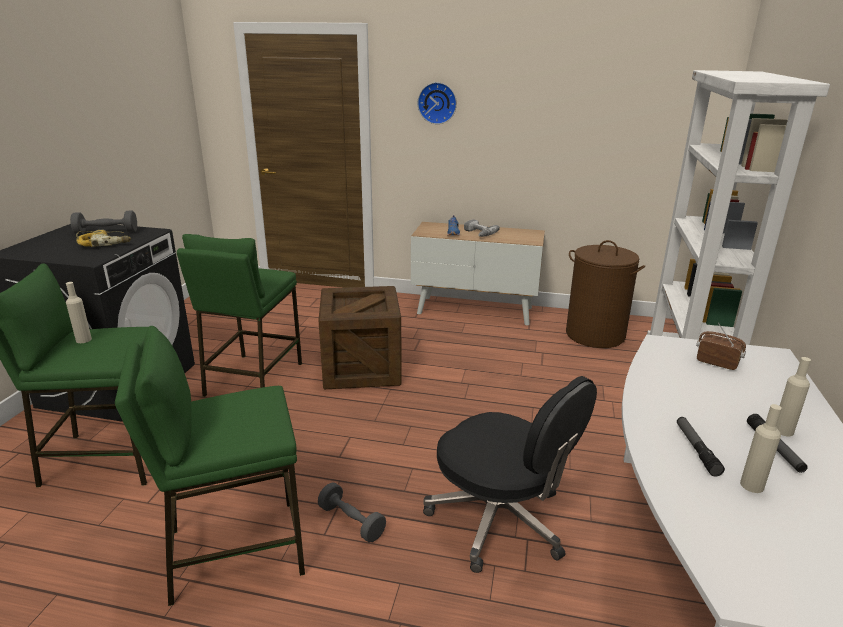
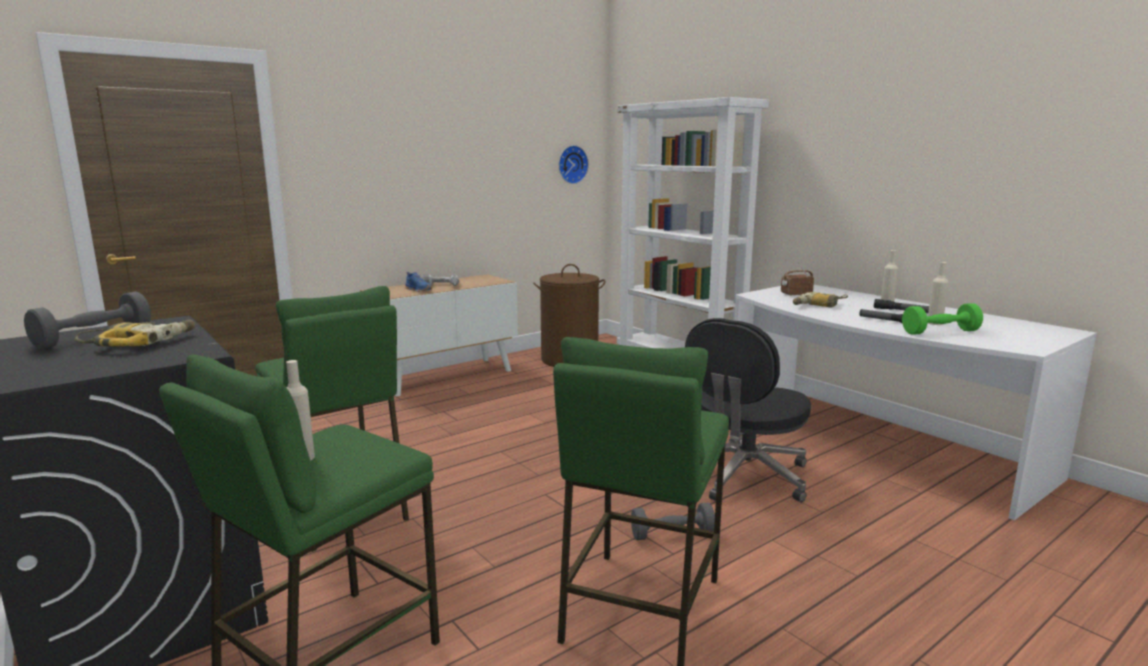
camera: 50 degrees left, 10 degrees down
(361, 368) = (440, 451): crate -> none
(437, 103) = (363, 147): wall clock -> wall clock (571, 164)
(500, 521) = (744, 476): black office chair -> black office chair turned 135 degrees clockwise
(686, 388) = (818, 305): none -> power drill
(707, 499) = (940, 332): none -> green dumbbell

